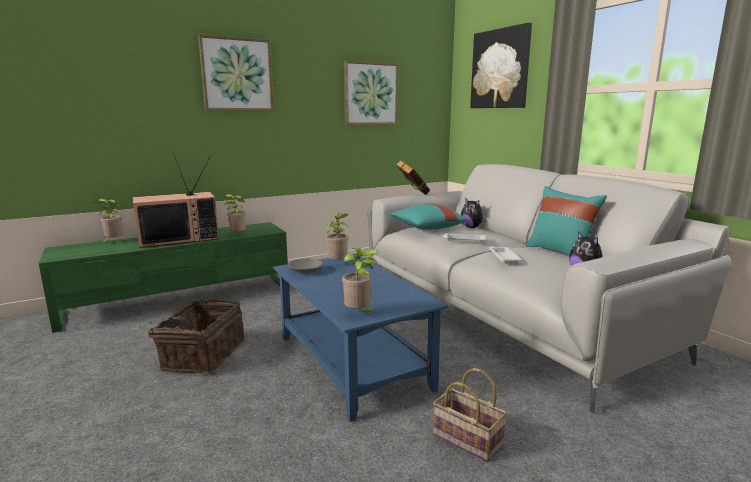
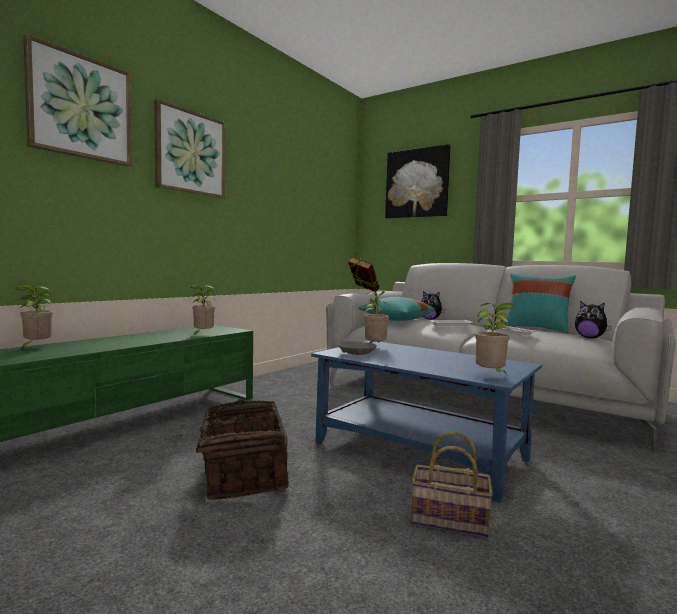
camera: 25 degrees left, 10 degrees down
(180, 238) = (132, 340): television -> none
(370, 94) = (303, 196): picture -> picture (80, 107)
(465, 439) = (611, 492): basket -> basket (447, 520)

